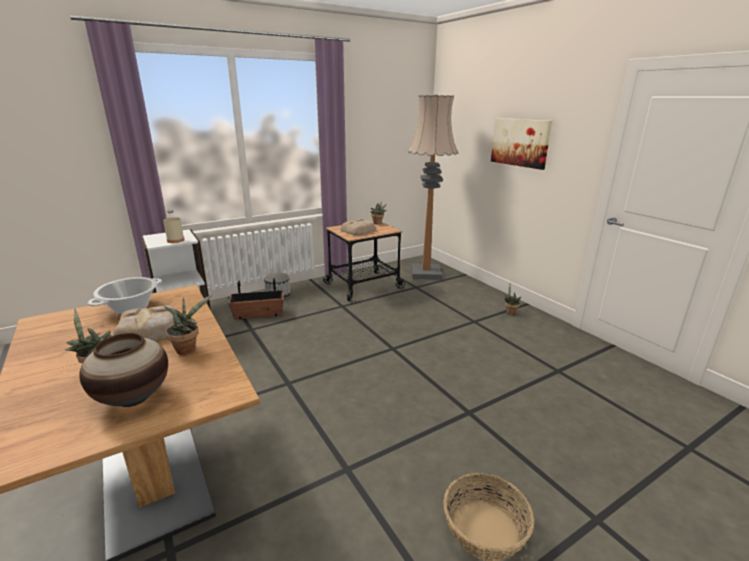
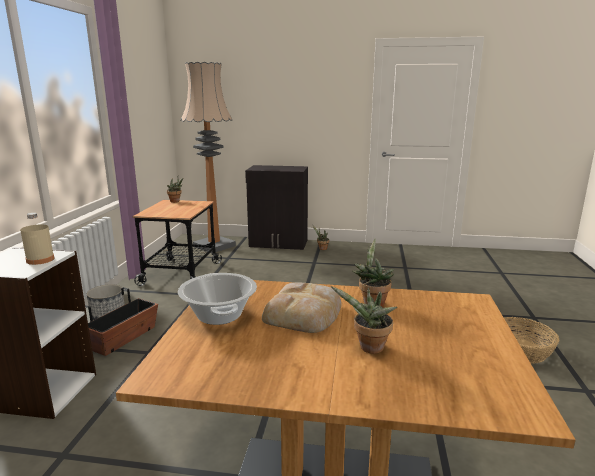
camera: 50 degrees left, 5 degrees down
(133, 398) = (447, 338): vase -> none
(359, 230) = (175, 210): bread -> none
(480, 291) = (278, 244): none -> black cabinet
(520, 142) = (289, 104): picture -> none

